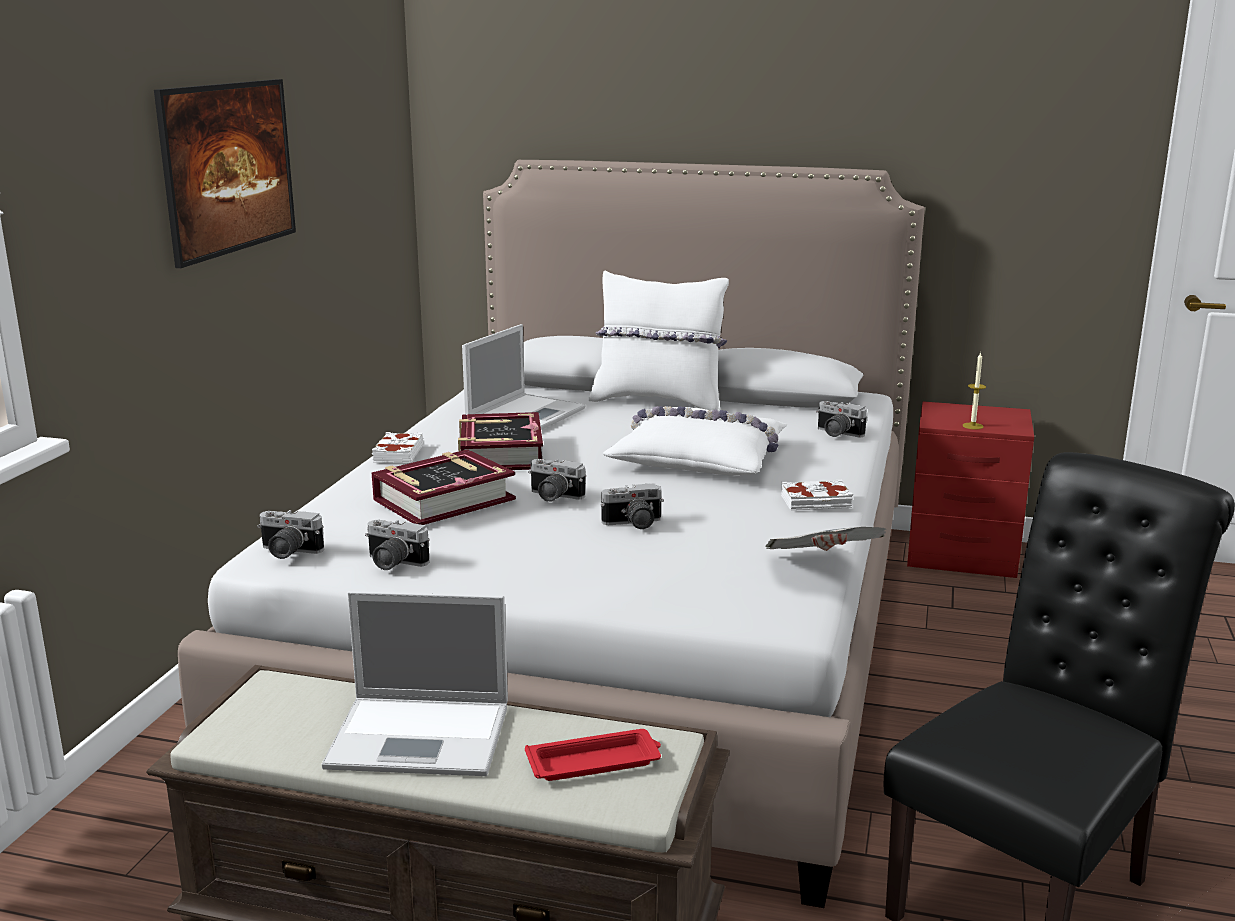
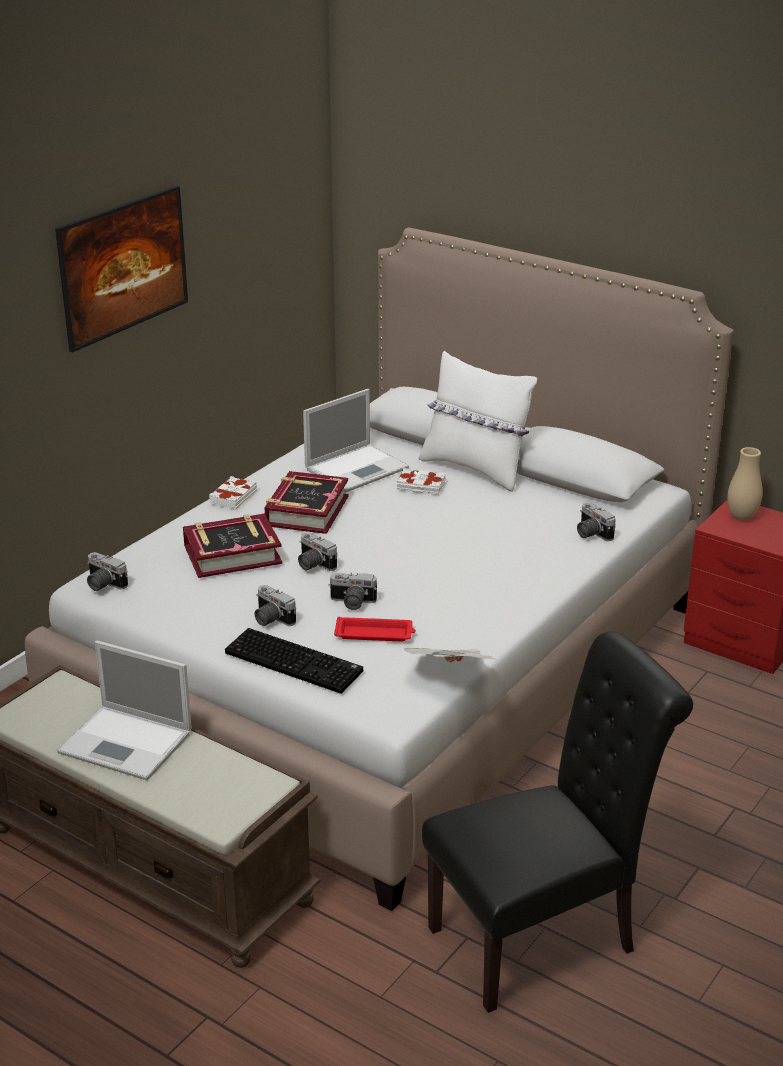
camera: 20 degrees right, 10 degrees up
(392, 563) = (163, 608): camera -> camera (270, 619)
(595, 762) = (217, 786): red tray -> red tray (375, 634)
(619, 588) = (296, 662): none -> keyboard
(700, 458) = (456, 542): white pillow -> none
(816, 502) = (506, 607): white book -> white book (420, 486)
(952, 413) = (742, 516): none -> beige vase
(972, 426) = (745, 536): candle -> none

